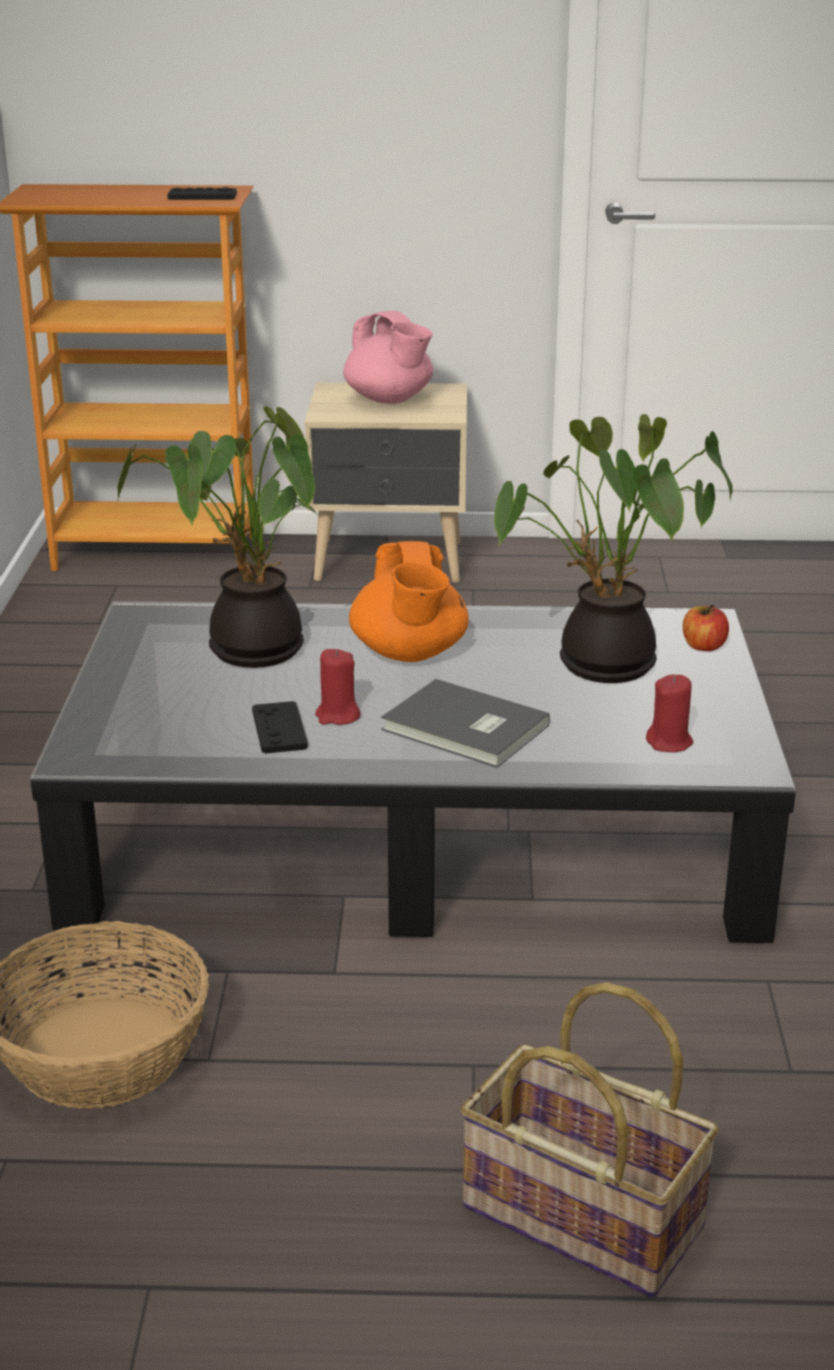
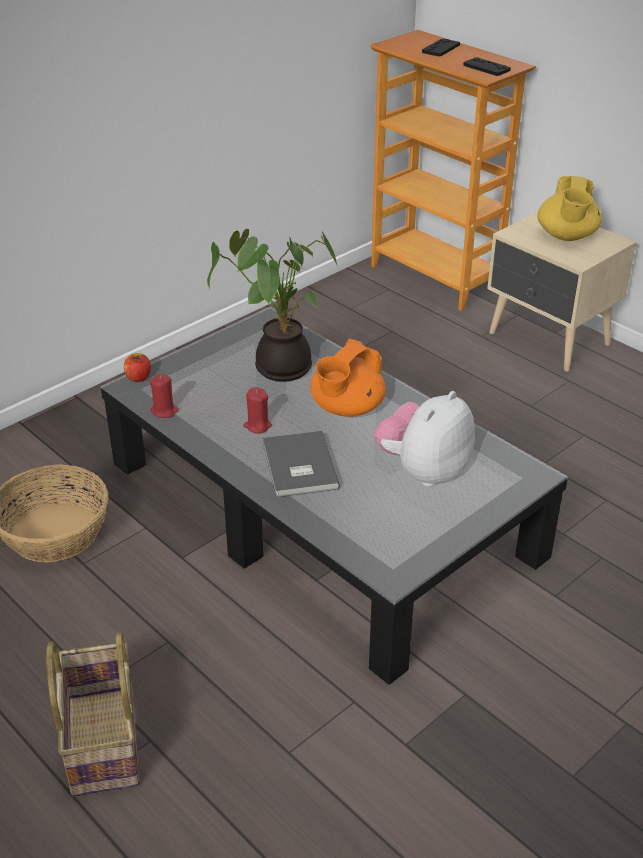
camera: 45 degrees right, 10 degrees up
(279, 729) = (222, 418): black game controller -> black game controller (441, 48)
(389, 400) = (566, 236): pink teapot -> yellow teapot
(601, 668) = (423, 471): potted plant -> plush toy
(669, 742) = (378, 536): red candle -> red candle (164, 411)
(703, 646) = (502, 490): apple -> apple (138, 377)

